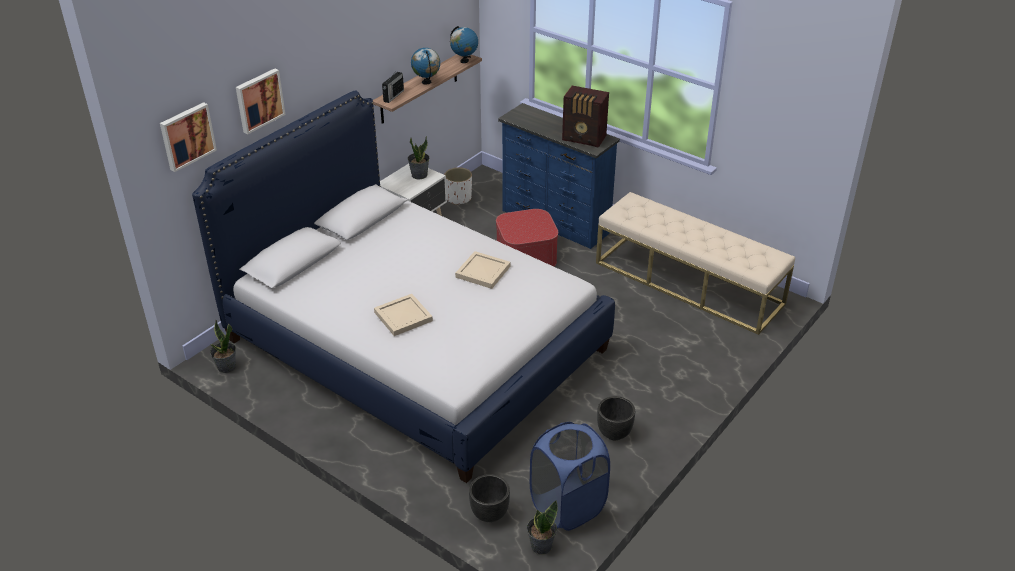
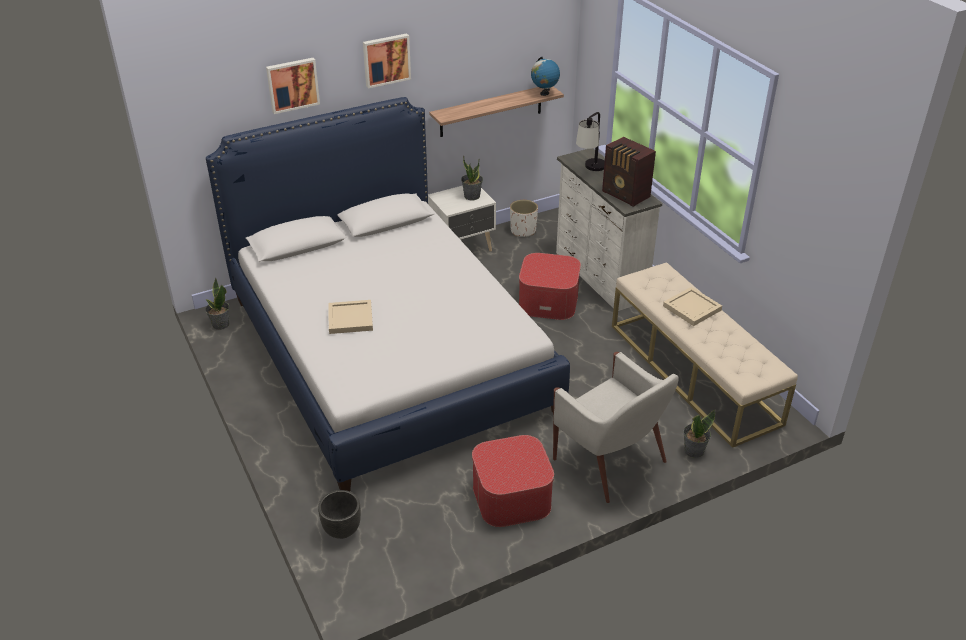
camera: 25 degrees right, 0 degrees up
(186, 136) = (207, 102): picture -> picture (386, 60)
(393, 96) = (451, 112): radio -> none
(426, 82) = (492, 105): globe -> none
(483, 272) = (454, 299): beige tray -> beige tray (692, 309)
(537, 124) = (590, 170): none -> table lamp
(541, 545) = (366, 577): potted plant -> potted plant (693, 450)
(555, 222) = (599, 277): blue dresser -> white dresser
(567, 506) = (417, 550): blue laundry basket -> none
(614, 434) = (511, 497): black planter -> ottoman
(674, 377) = (611, 462): none -> white armchair

